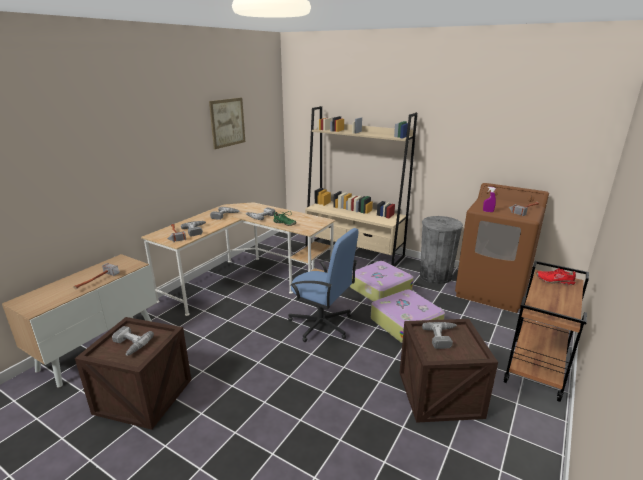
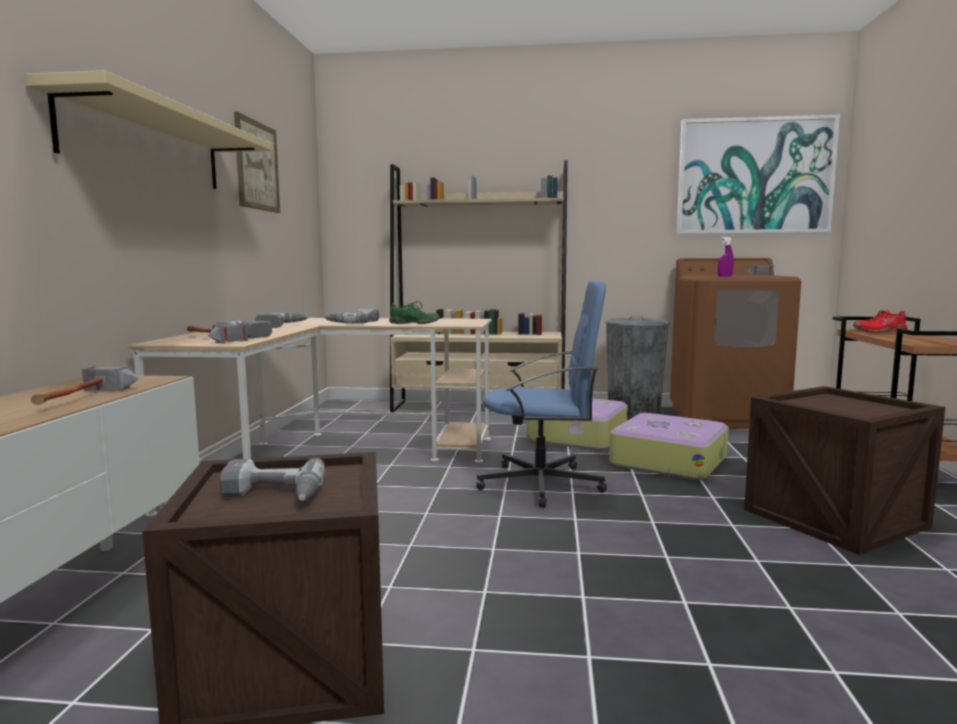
camera: 25 degrees left, 15 degrees down
(149, 144) = (147, 145): none -> beige shelf
(443, 337) = (828, 404): power drill -> none
(548, 132) = (754, 176): none -> picture

